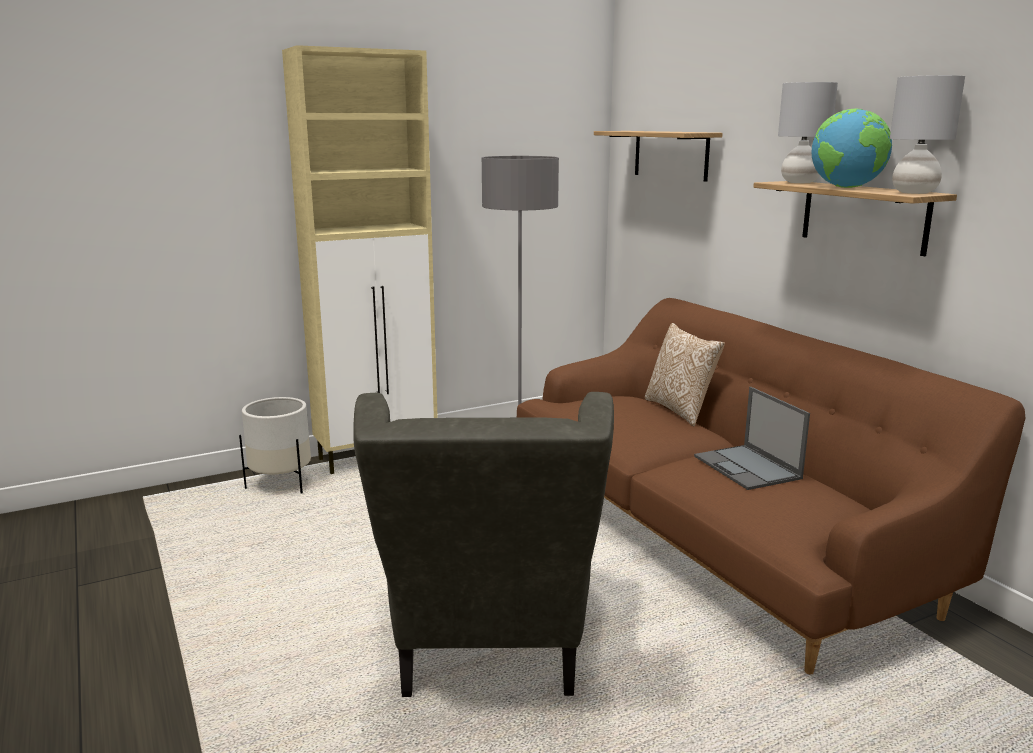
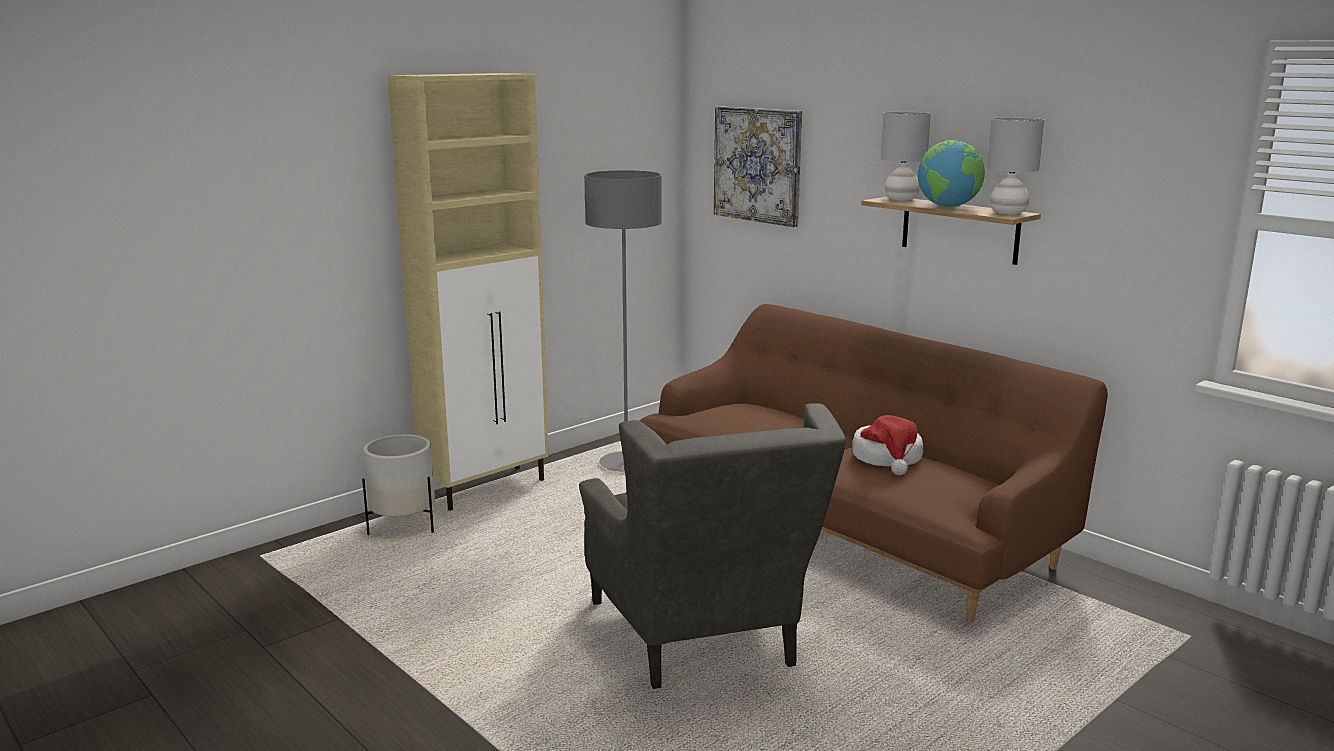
camera: 15 degrees left, 0 degrees up
(670, 154) = (757, 165): shelf -> picture
(680, 410) = (800, 412): pillow -> none
(748, 468) = (888, 458): laptop -> hat

